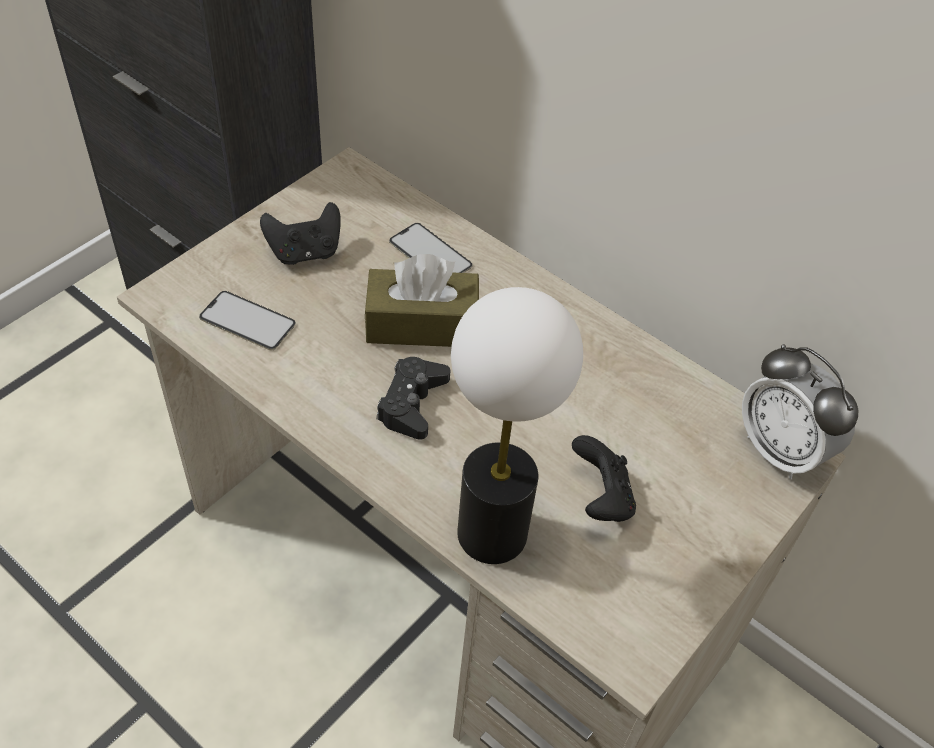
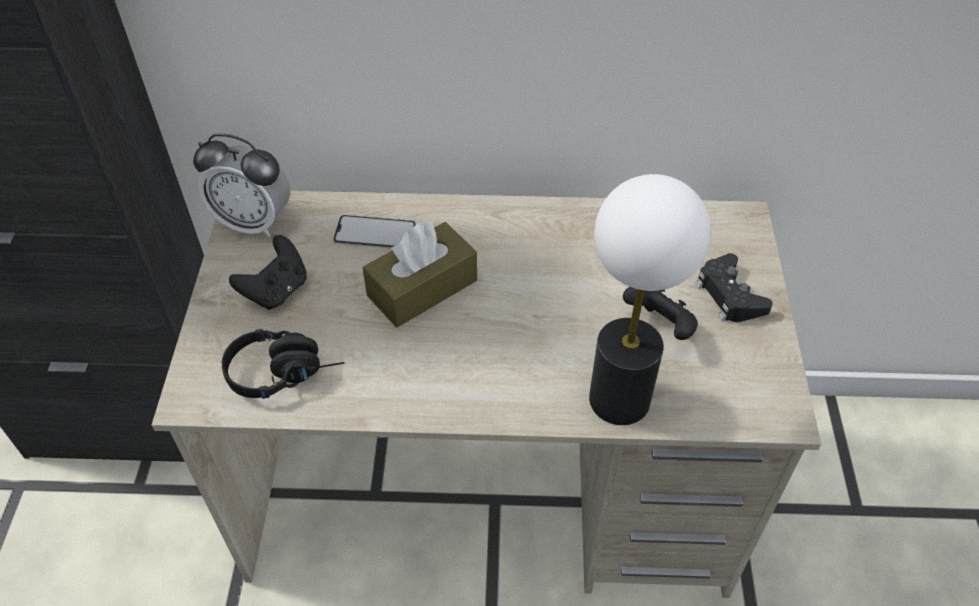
camera: 35 degrees left, 0 degrees up
(247, 321) = (286, 371): phone -> black headphones
(412, 403) = (474, 349): black game controller -> black game controller (729, 295)
(780, 450) = (730, 222): alarm clock -> alarm clock (253, 222)

